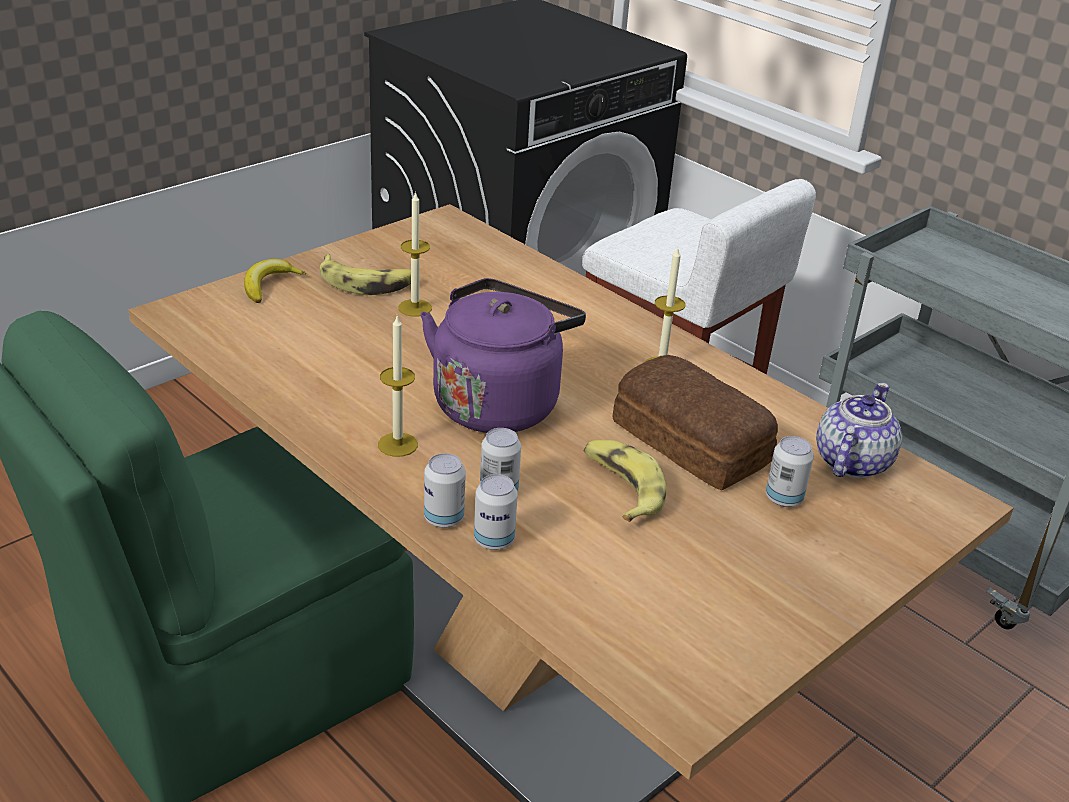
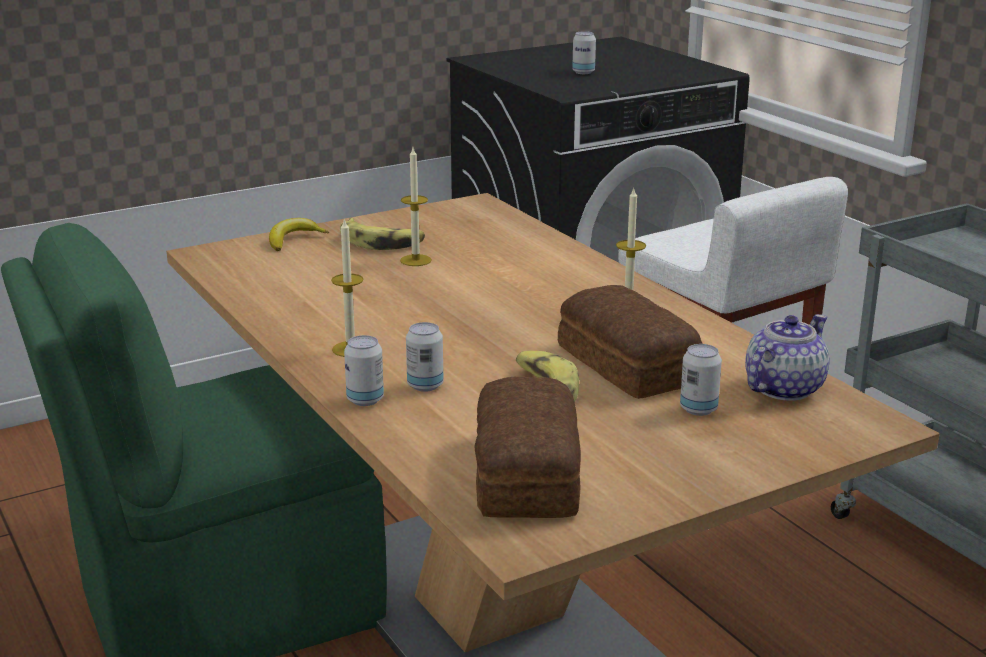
camera: 15 degrees right, 10 degrees down
(494, 540) = (402, 417): can -> can (583, 72)
(499, 402) = (458, 327): purple kettle -> none
(651, 610) = (523, 475): none -> bread

